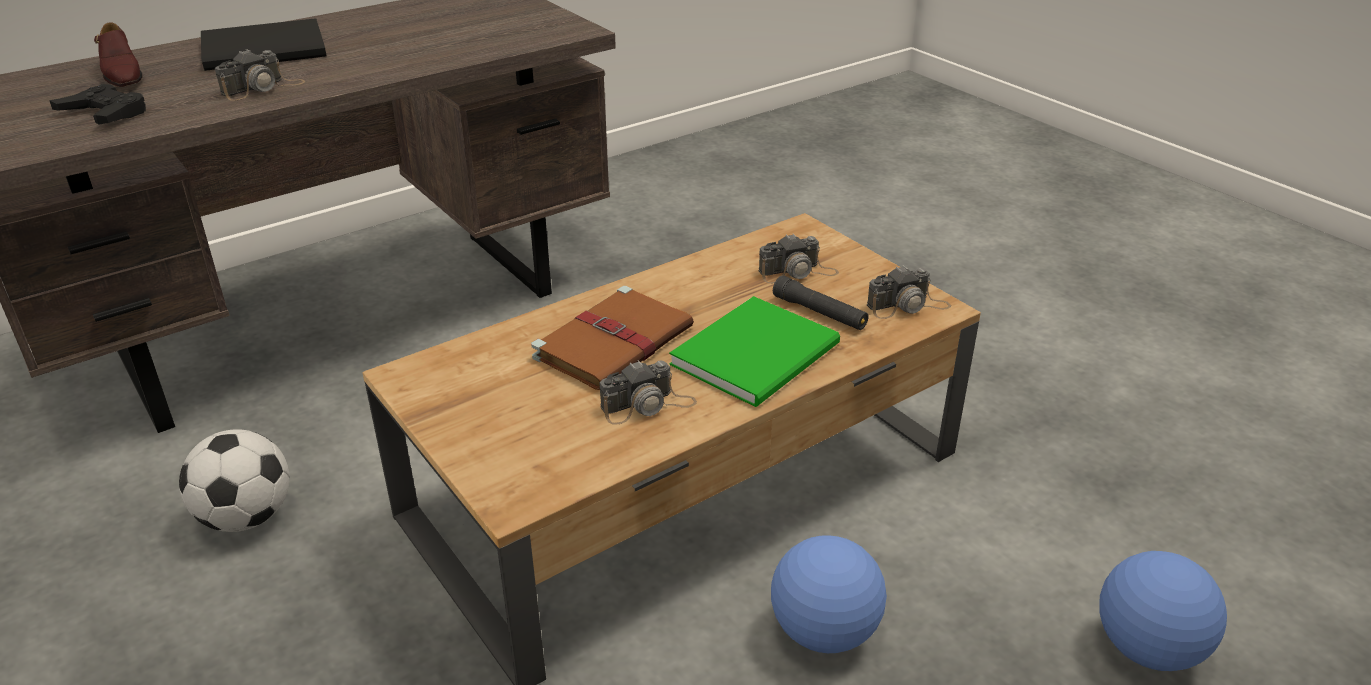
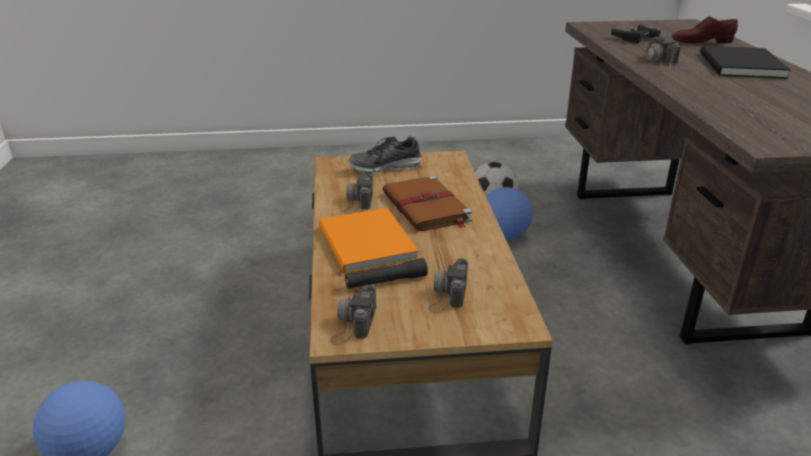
camera: 120 degrees right, 5 degrees down
(497, 426) = (385, 167): none -> shoe
(761, 354) = (365, 244): green book -> orange book
(824, 632) = (254, 333): football -> football (504, 236)

